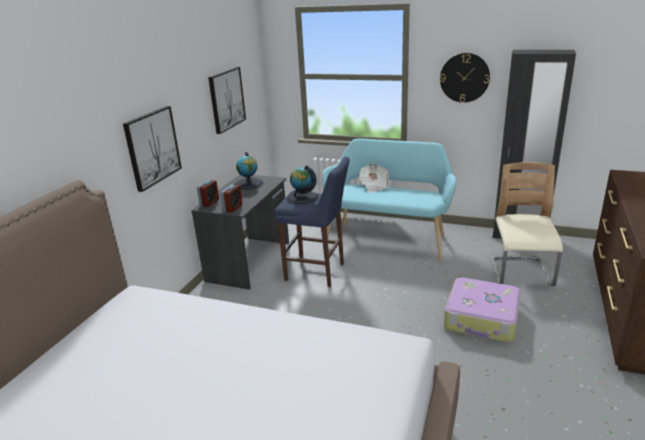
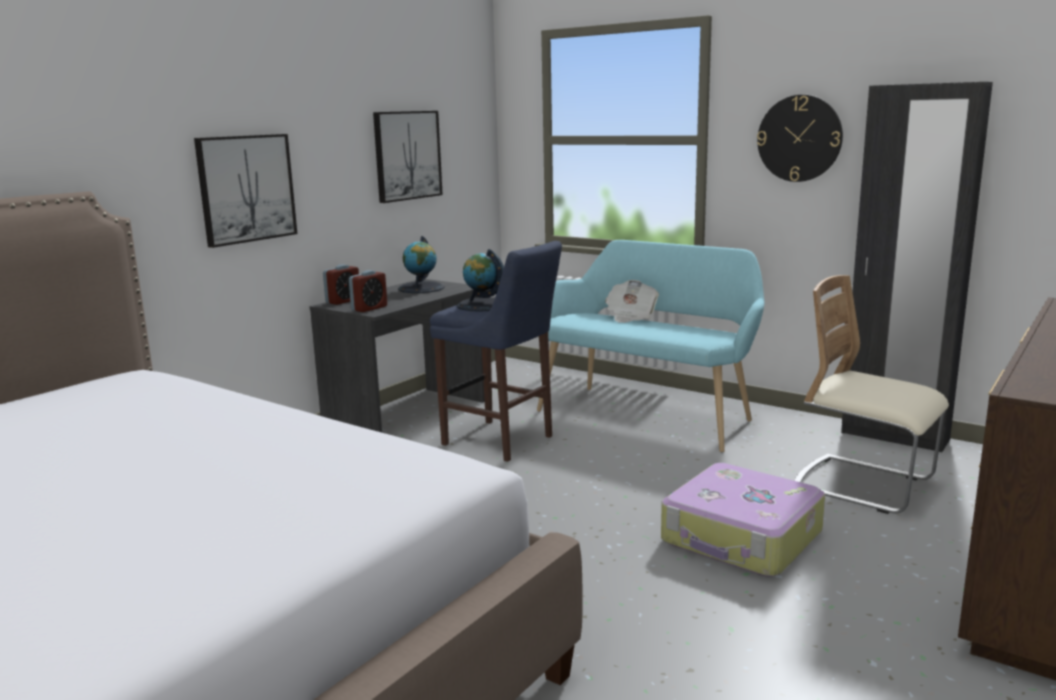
camera: 15 degrees right, 10 degrees down
(521, 273) = (863, 485): beige chair -> beige chair turned 75 degrees counterclockwise

